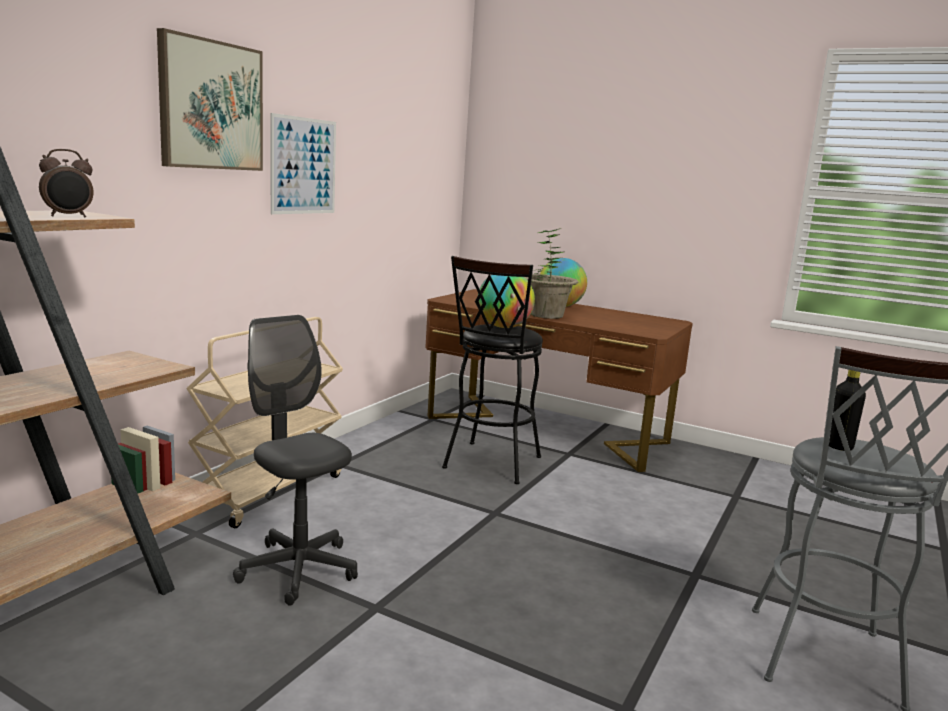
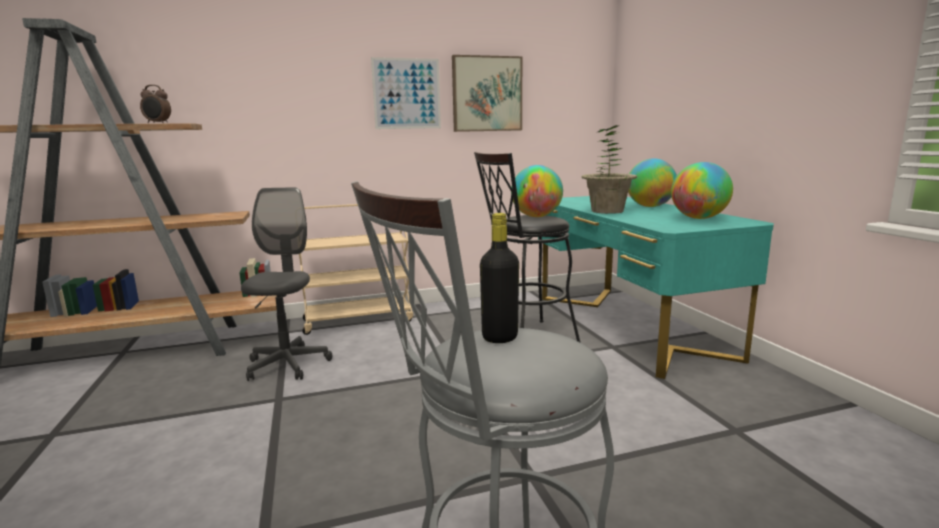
camera: 45 degrees right, 0 degrees up
(211, 105) = (316, 56): picture -> picture (487, 94)
(546, 430) = (628, 325): brown desk -> turquoise desk
(634, 319) = (698, 218): none -> globe

